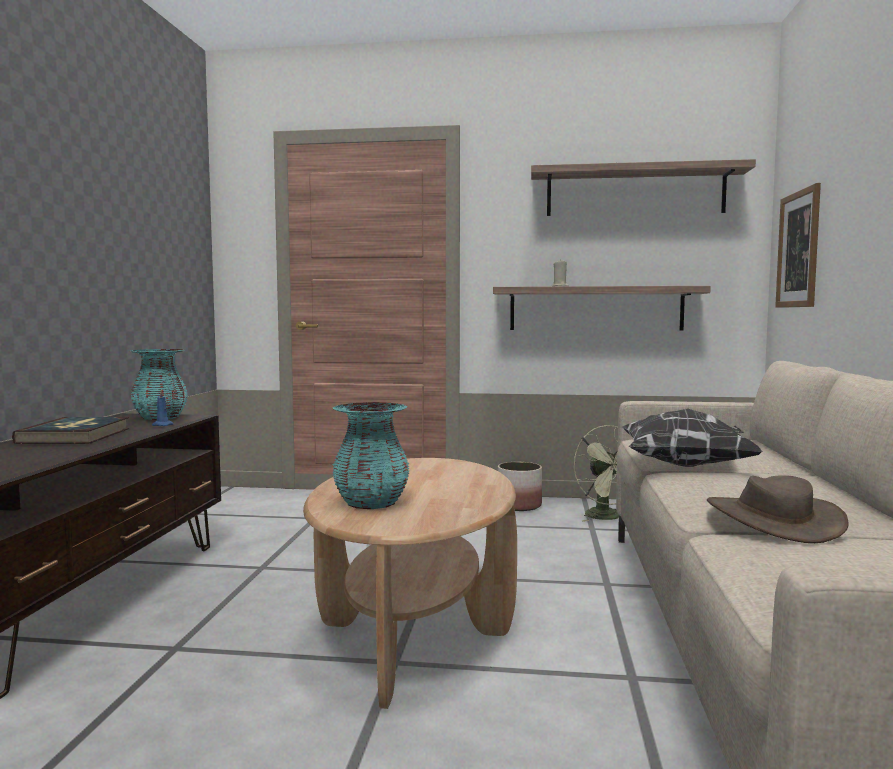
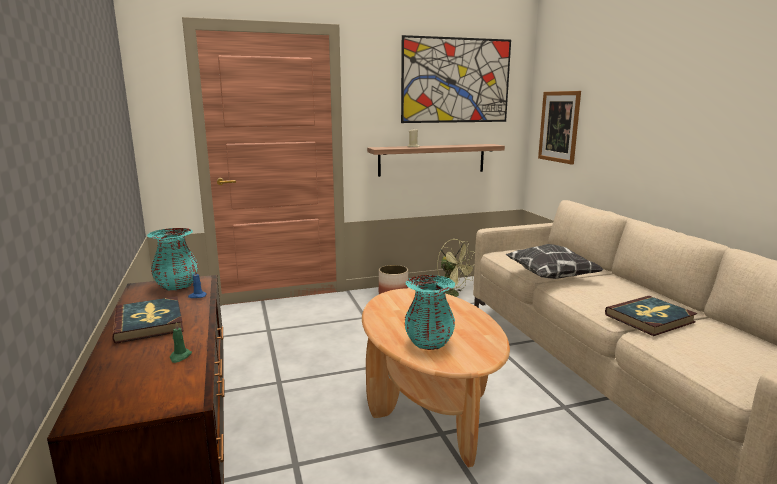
camera: 25 degrees left, 10 degrees up
(43, 457) = (180, 357): none -> green candle
(635, 192) = (456, 80): shelf -> picture
(773, 520) = (650, 318): brown hat -> book

